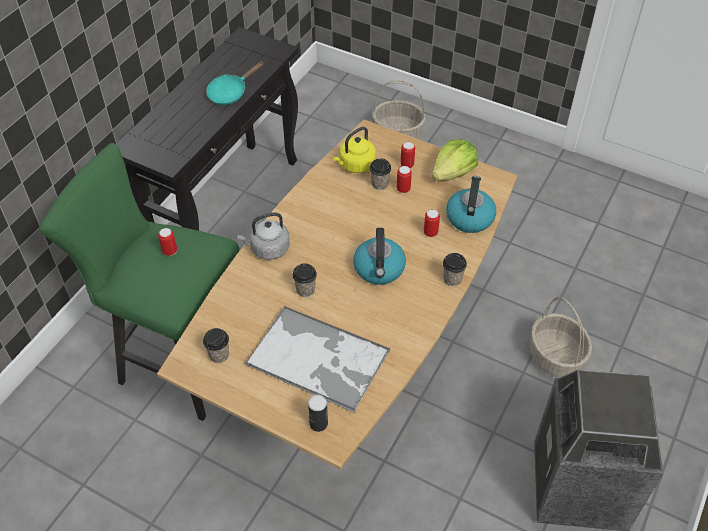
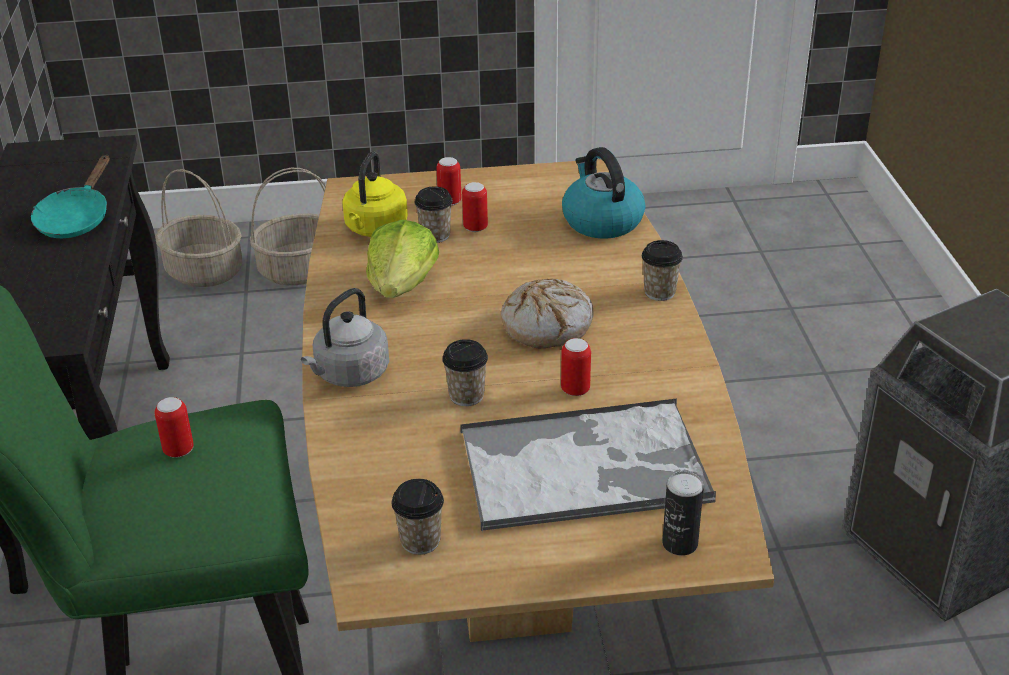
camera: 35 degrees left, 15 degrees down
(379, 269) = (547, 325): kettle -> bread
(430, 232) = (569, 257): can -> can (575, 390)
(453, 173) = (524, 186): lettuce -> lettuce (402, 285)
(555, 357) = (762, 422): basket -> basket (203, 272)

